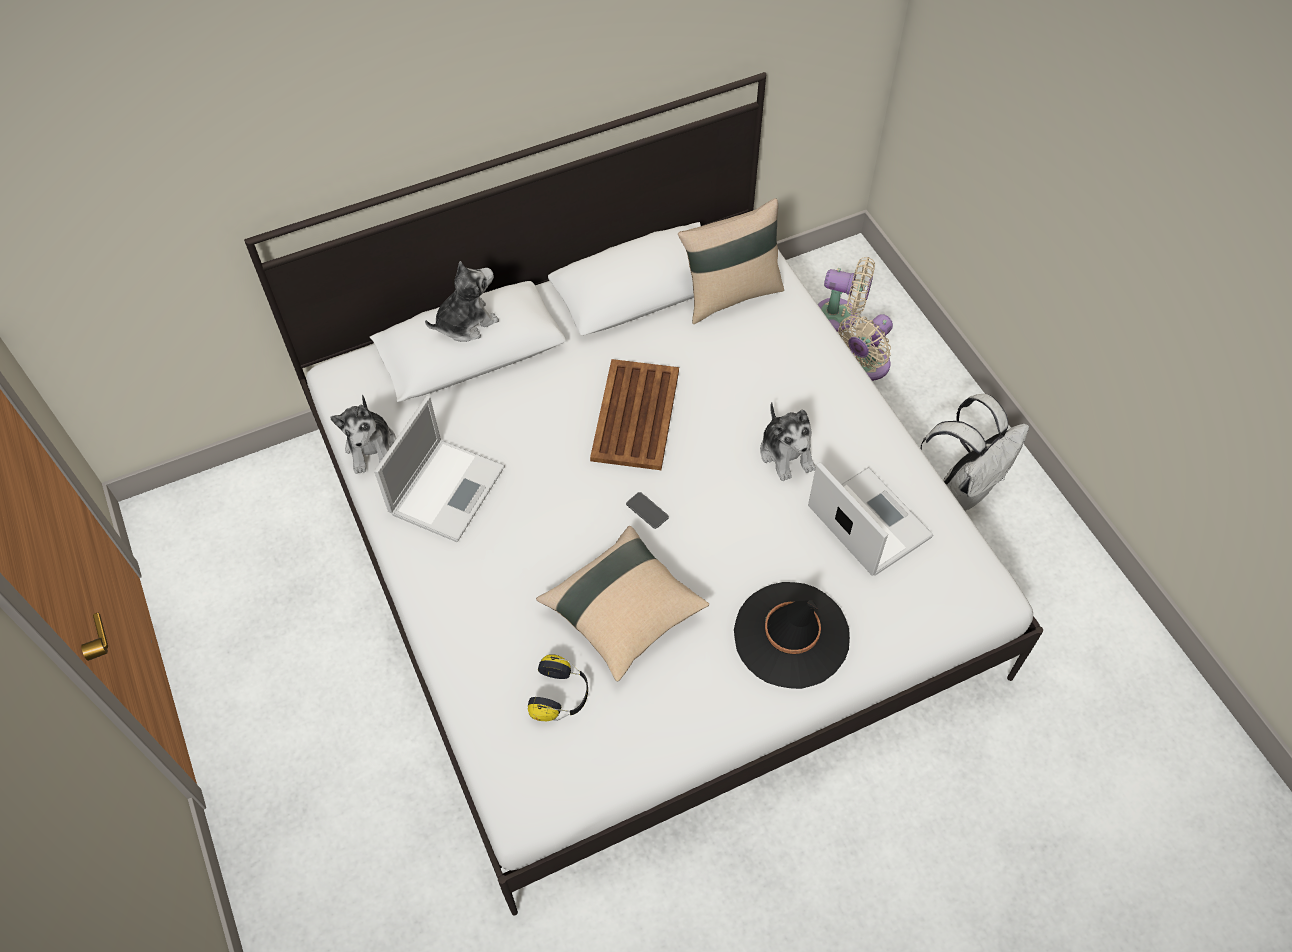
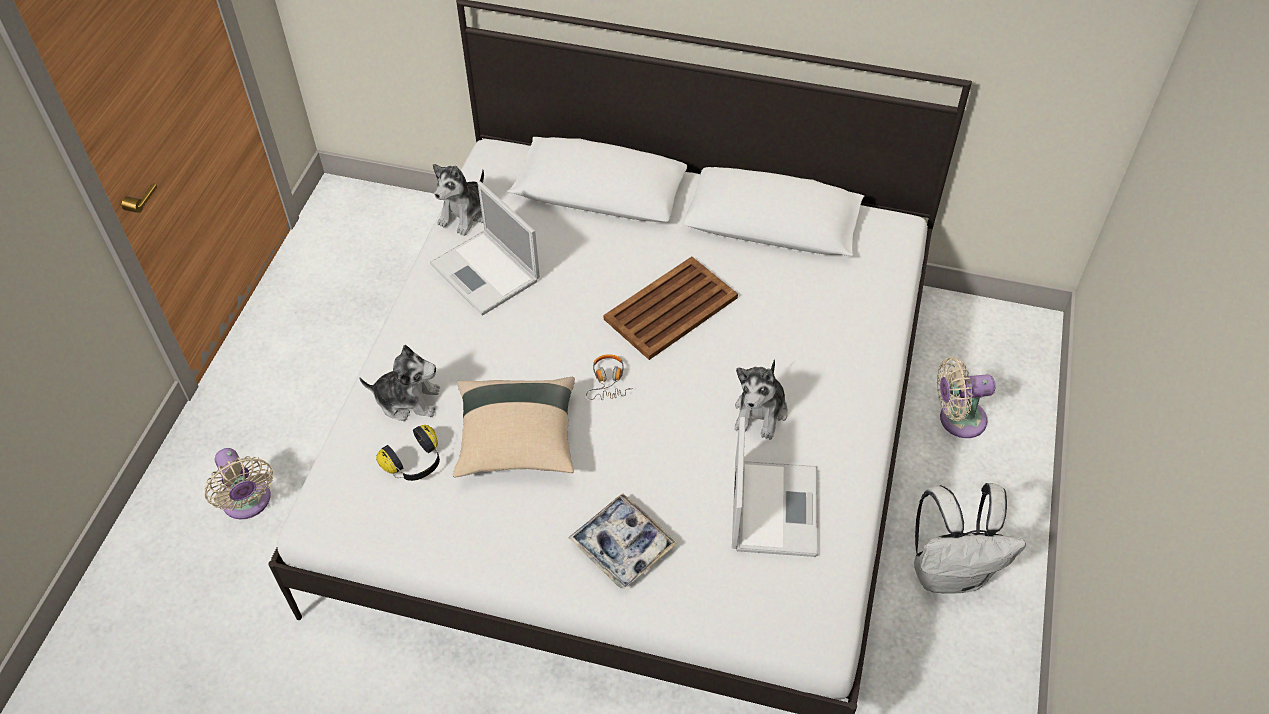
camera: 40 degrees right, 5 degrees down
(448, 488) = (486, 273): laptop -> laptop turned 75 degrees clockwise
(466, 322) = (599, 161): plush toy -> plush toy (408, 400)
(647, 511) = (608, 381): phone -> headphones
(730, 294) = (839, 267): beige pillow -> none
(791, 635) = (622, 545): black hat -> tray
(840, 316) = (975, 367): beige fan -> beige fan (248, 503)

